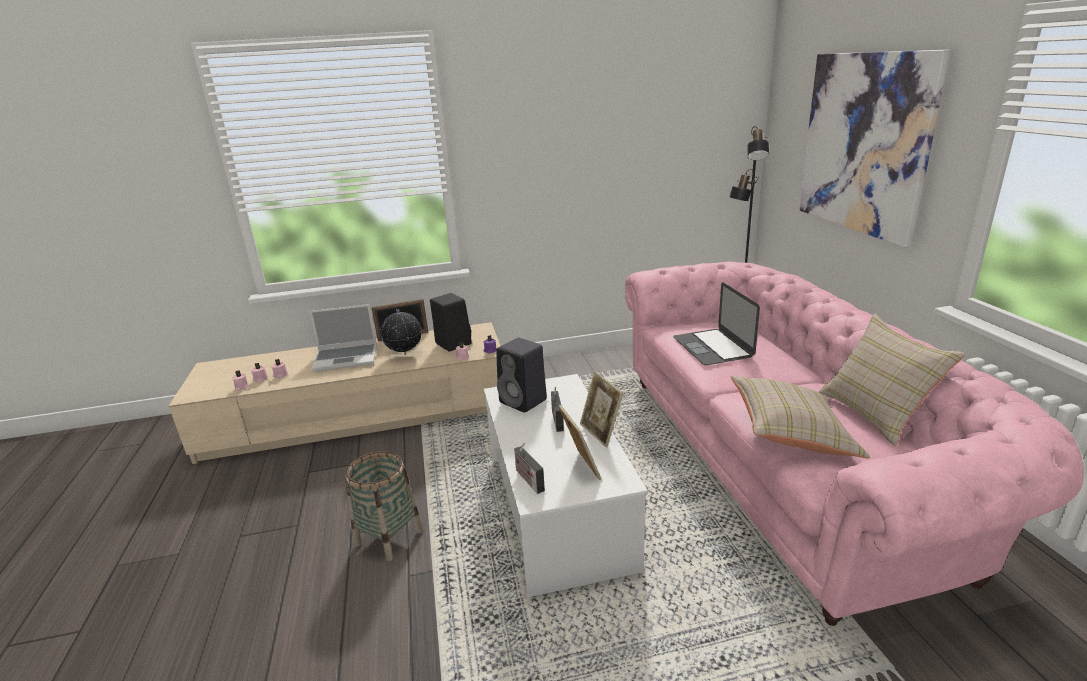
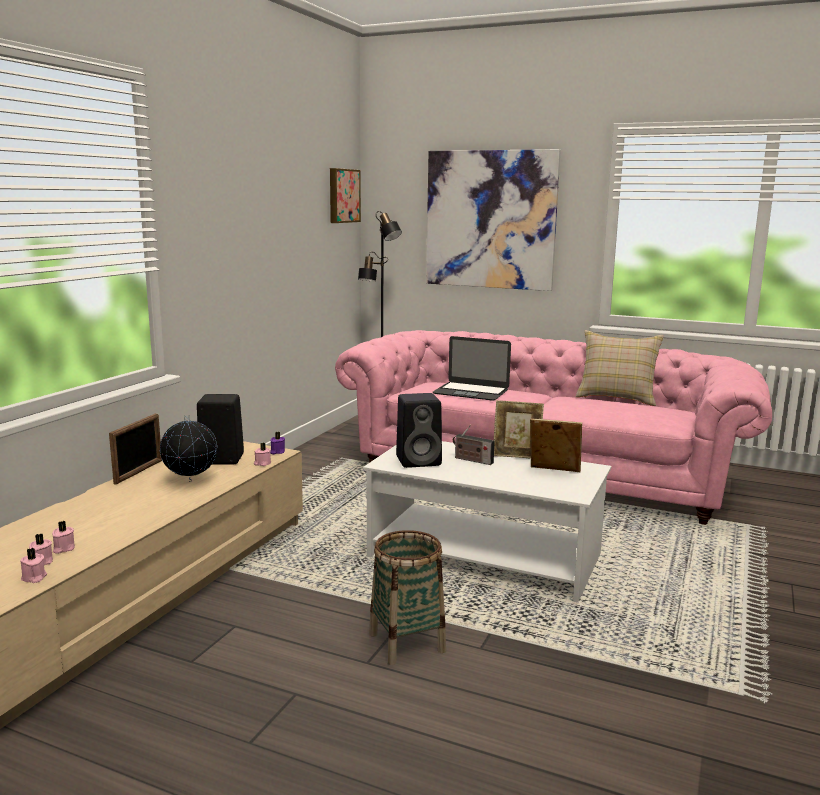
camera: 55 degrees left, 10 degrees down
(347, 358) = (119, 506): laptop -> none
(528, 479) = (545, 490): radio -> none
(729, 108) = (343, 196): none -> picture
(790, 434) = (617, 413): beige pillow -> none

